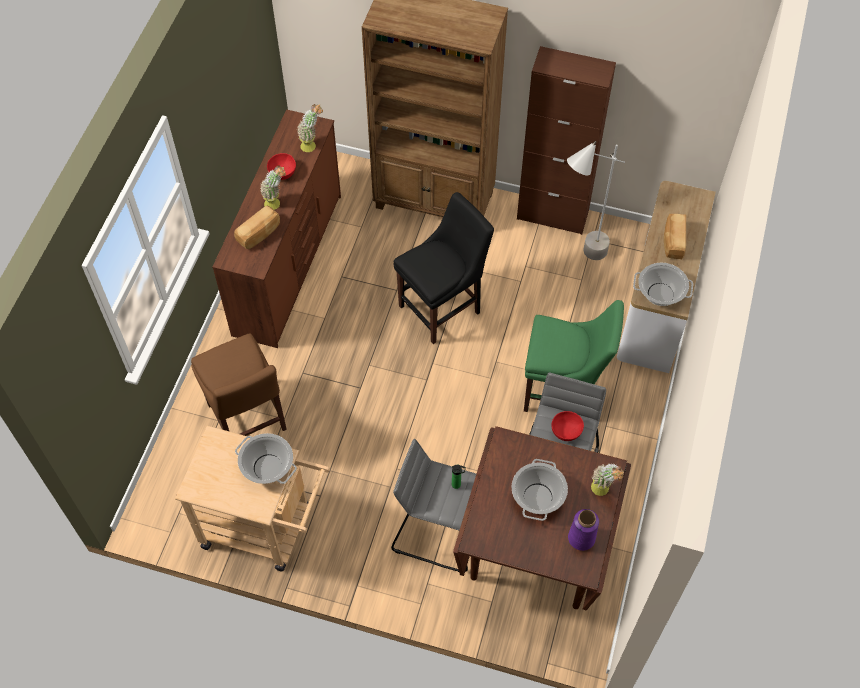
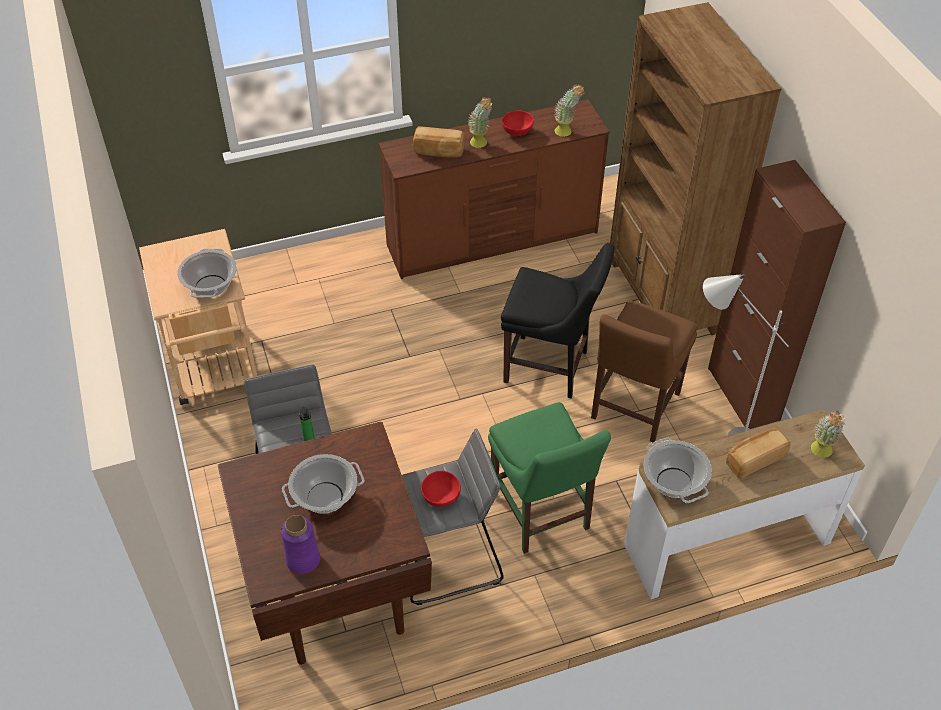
camera: 55 degrees right, 10 degrees down
(248, 420) = (313, 301): brown chair -> brown chair (633, 408)
(603, 491) = (374, 551): potted plant -> potted plant (821, 453)

